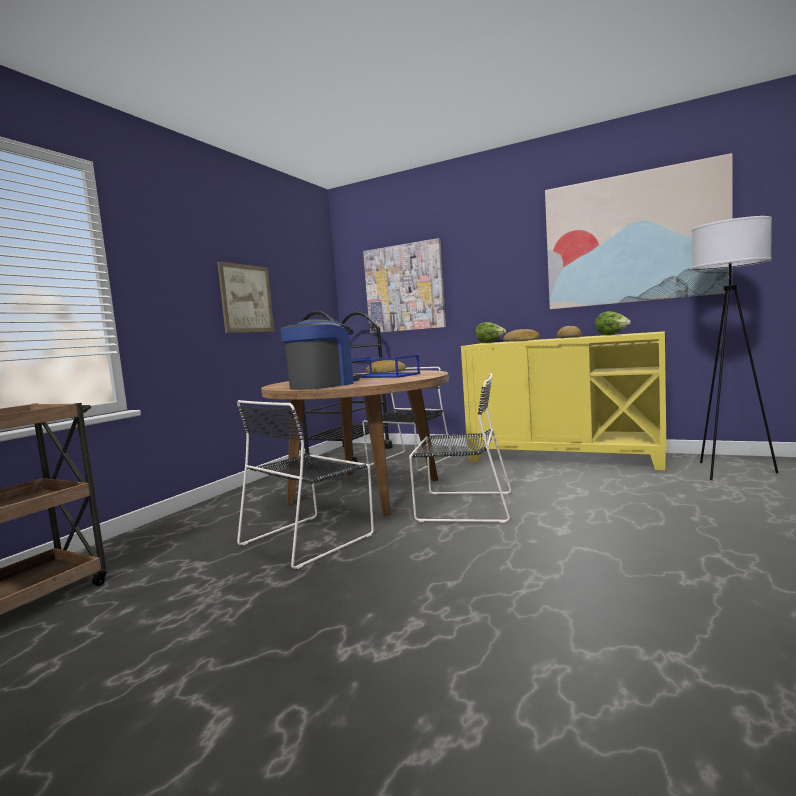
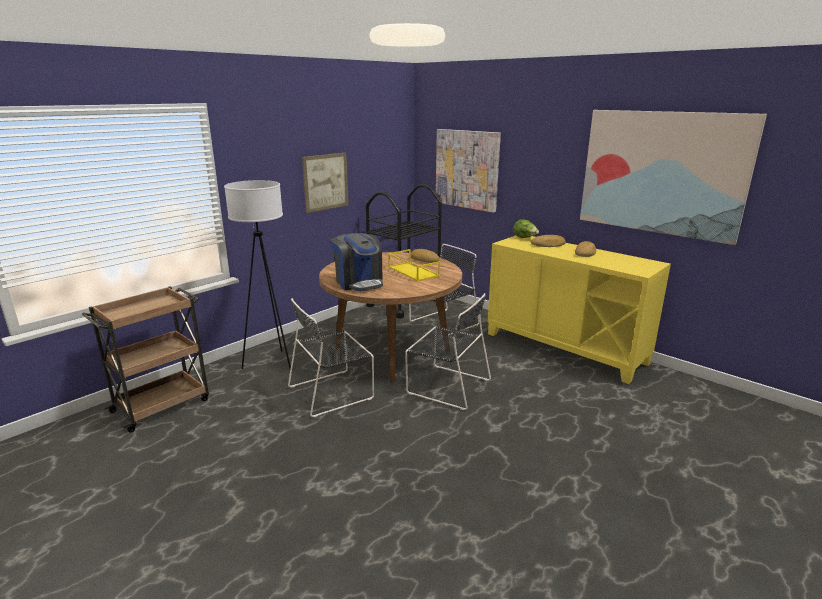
camera: 15 degrees right, 15 degrees up
(323, 385) = (359, 282): coffee machine -> coffee machine turned 90 degrees clockwise
(382, 376) = (412, 271): blue tray -> yellow tray
(612, 335) = (618, 261): lettuce -> none
(730, 471) = (679, 399): white floor lamp -> white floor lamp (272, 364)

